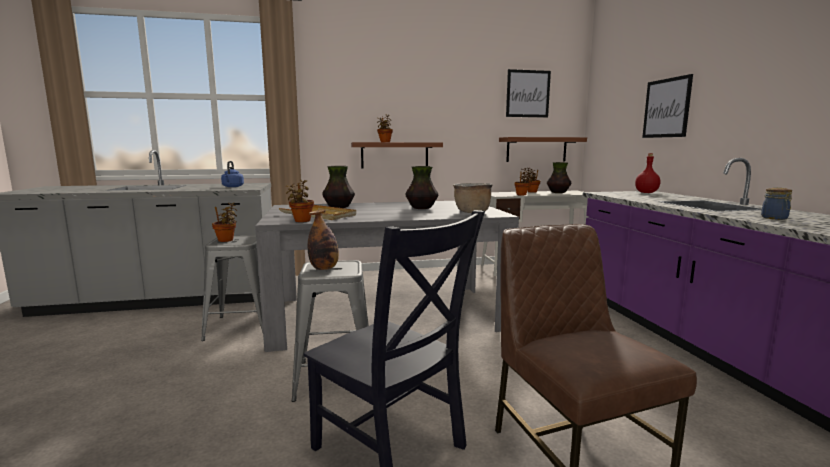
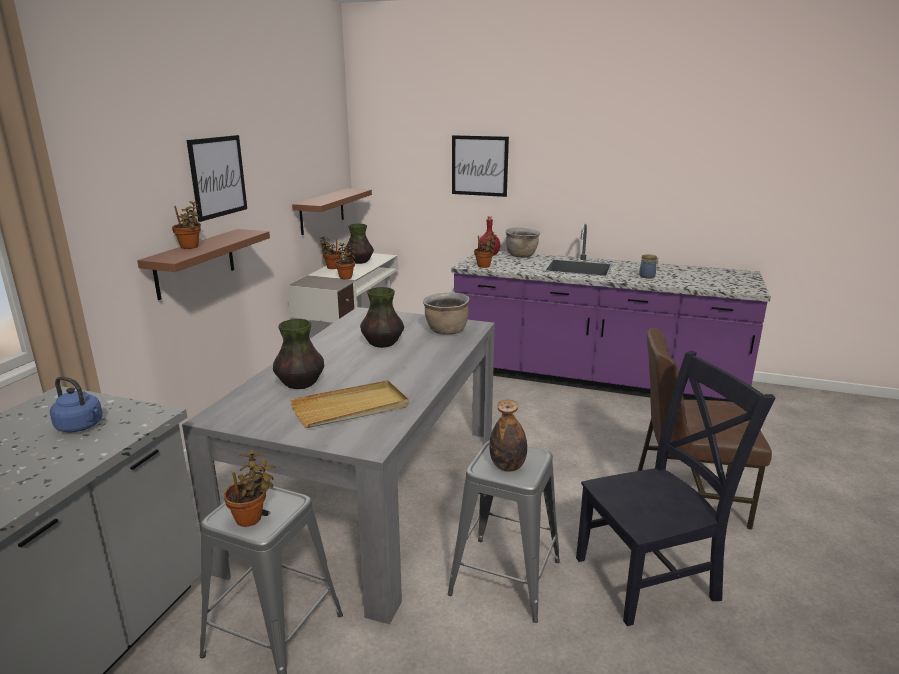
camera: 60 degrees left, 10 degrees up
(301, 221) = (390, 427): potted plant -> potted plant (485, 266)
(528, 94) = (308, 139): picture -> picture (218, 177)
(678, 196) = (521, 256): none -> brown cooking pot

